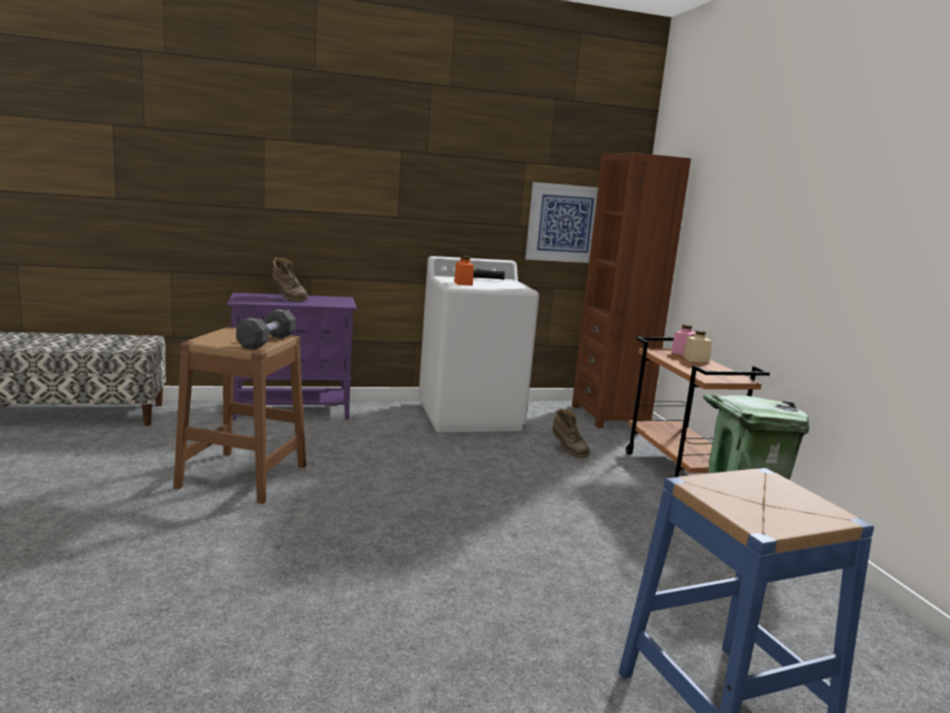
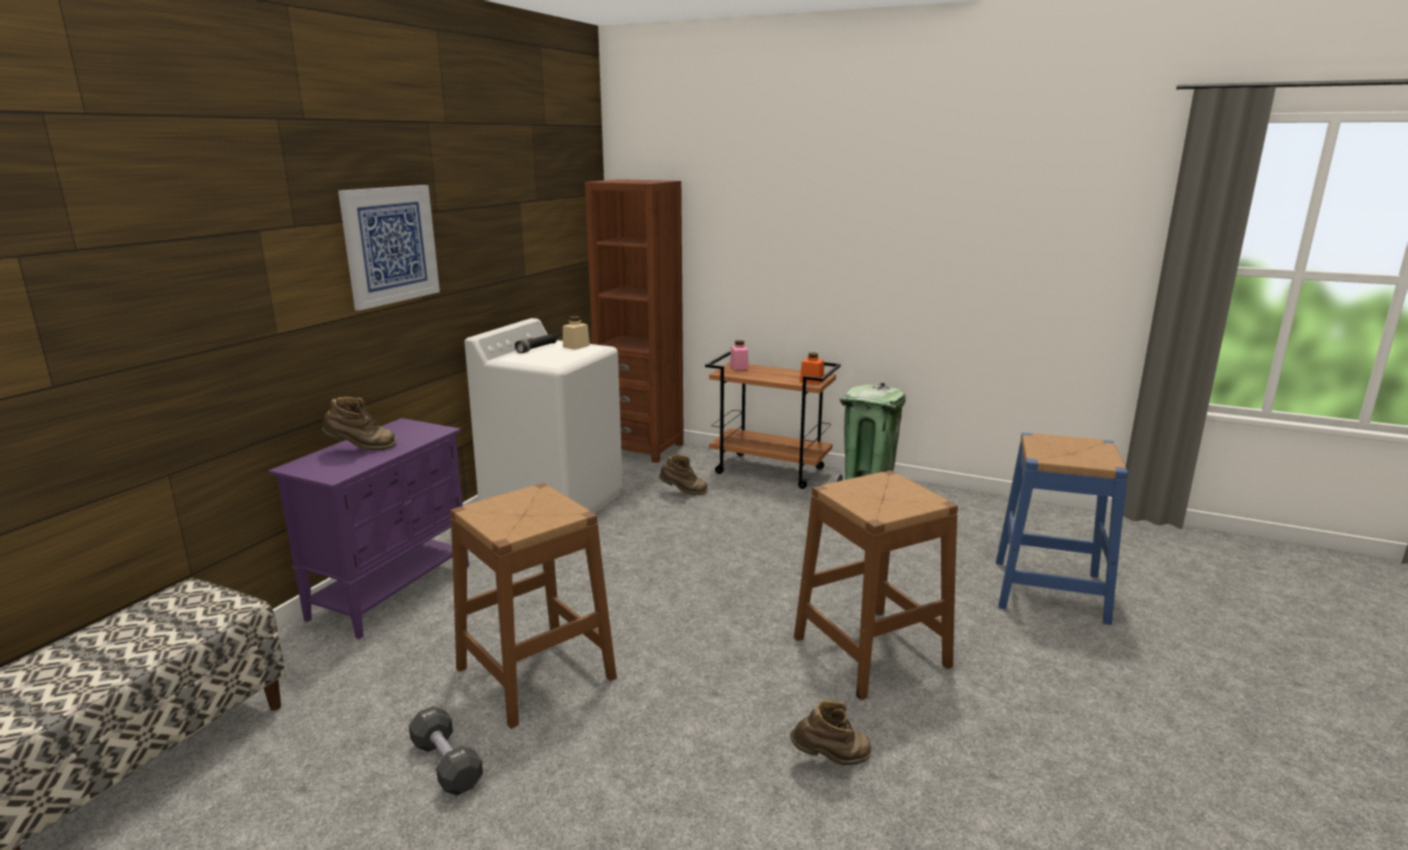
camera: 50 degrees left, 5 degrees up
(225, 626) = (831, 760): none -> brown boot
(267, 341) = (552, 502): black dumbbell -> black dumbbell (446, 764)
(422, 605) = (871, 651): none -> brown stool
(463, 283) = (549, 360): orange jar -> orange jar (811, 380)
(564, 223) = (558, 263): picture -> picture (390, 245)
(696, 359) = (761, 370): beige jar -> beige jar (576, 346)

